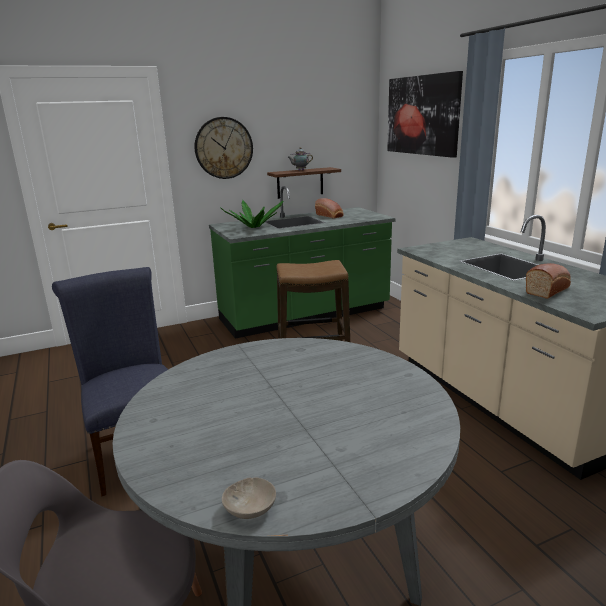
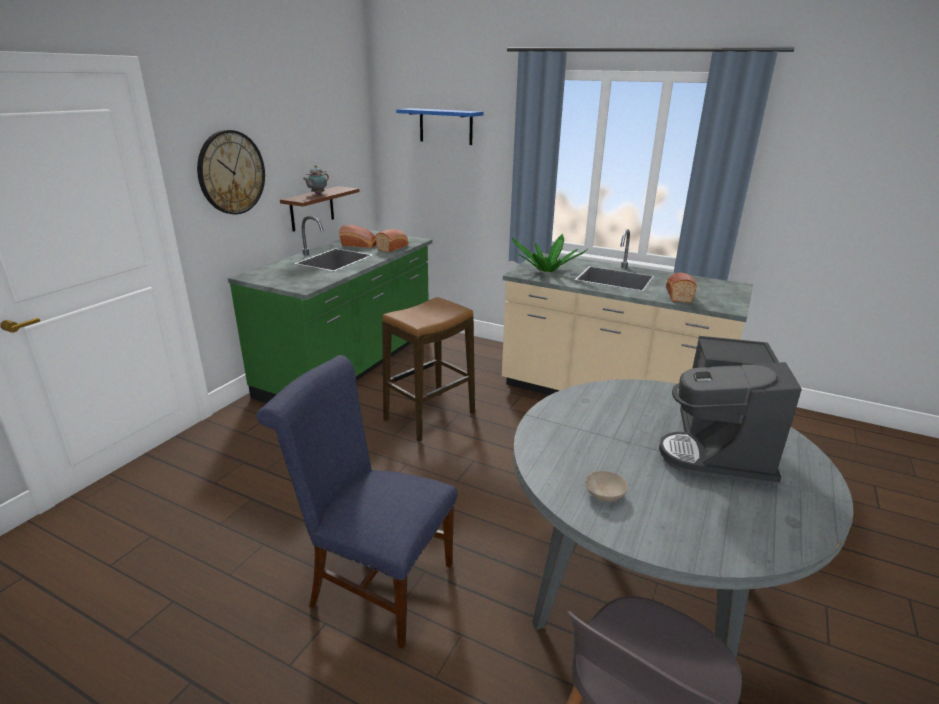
camera: 40 degrees left, 5 degrees up
(250, 509) = (797, 539): beige bowl -> beige bowl (606, 495)
(254, 227) = (301, 273): potted plant -> potted plant (546, 271)
(334, 421) = (718, 450): none -> coffee machine
(351, 220) = (393, 247): none -> bread
(422, 115) = (446, 126): picture -> blue shelf

